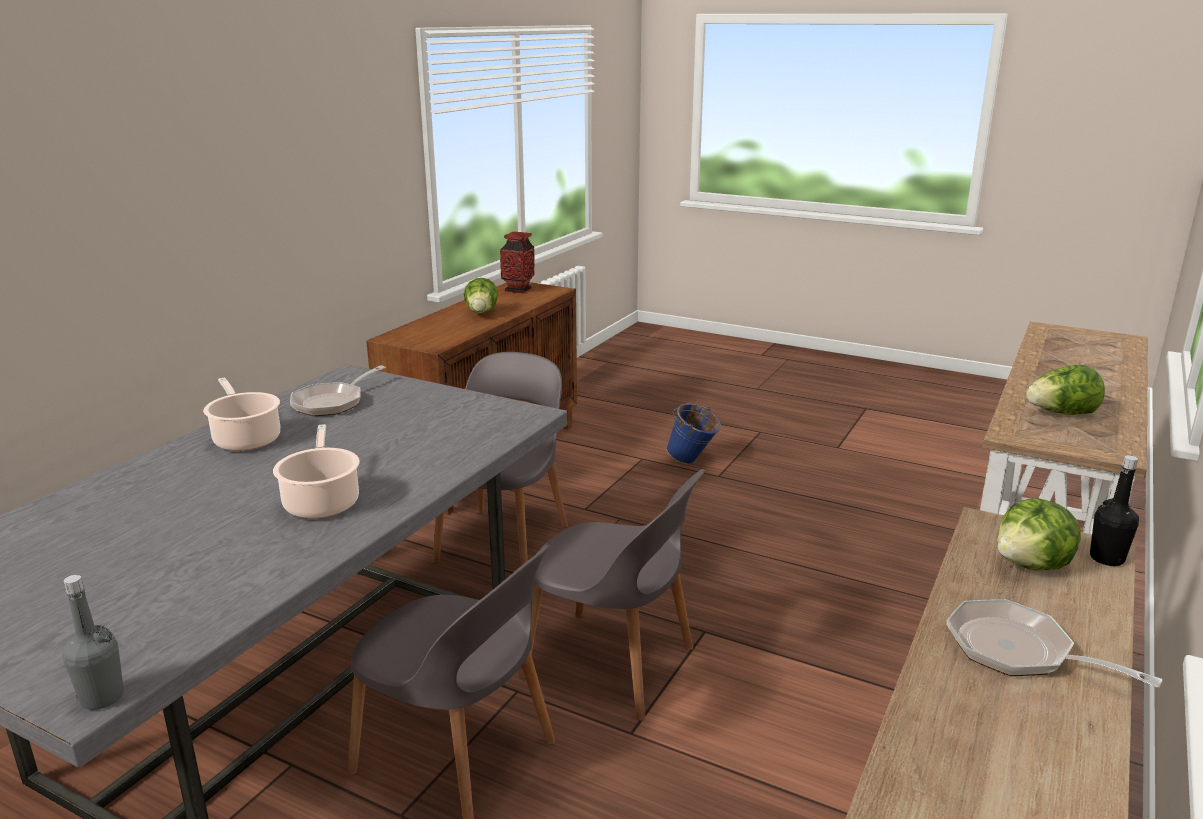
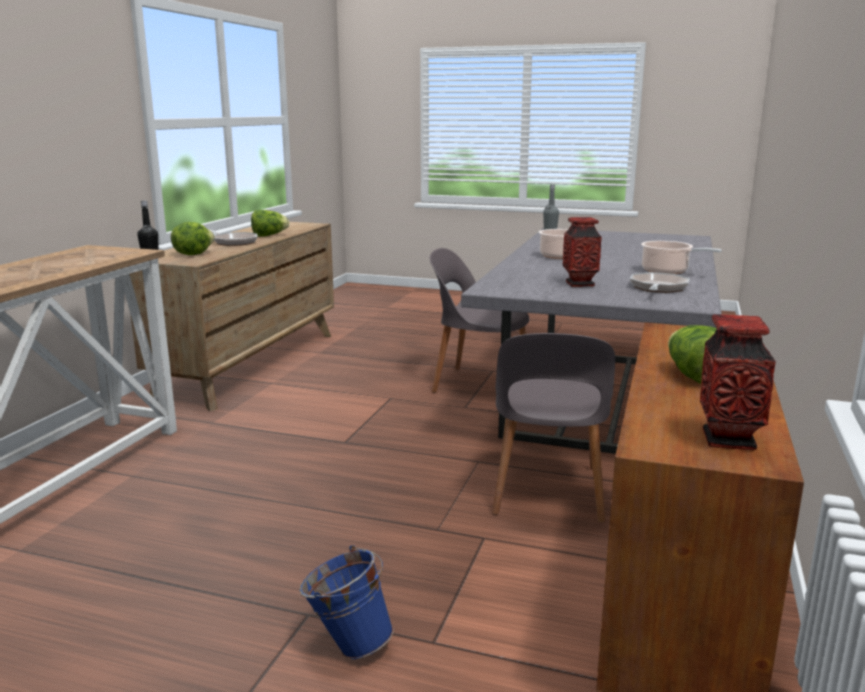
camera: 170 degrees right, 5 degrees down
(408, 418) = (579, 284): none -> vase
(613, 665) = (409, 421): grey chair -> none
(1061, 413) = (78, 259): lettuce -> lettuce (269, 235)

